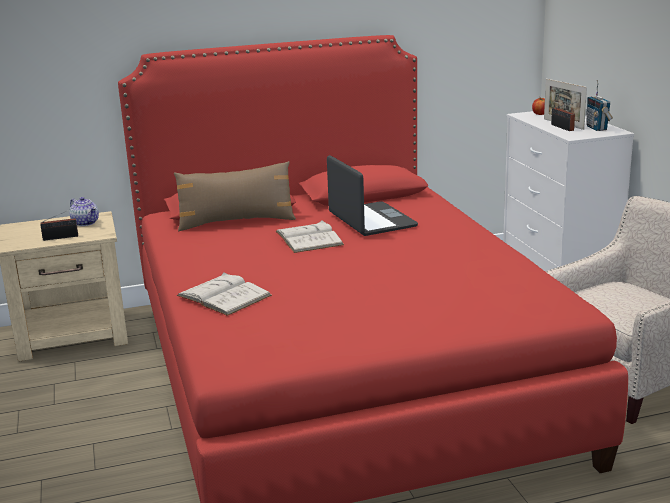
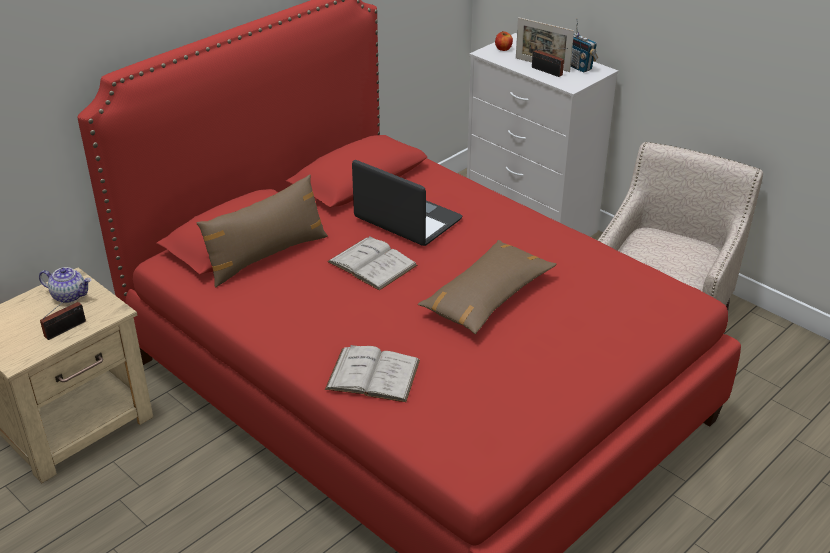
camera: 30 degrees left, 15 degrees up
(378, 272) = (487, 297): none -> brown pillow

